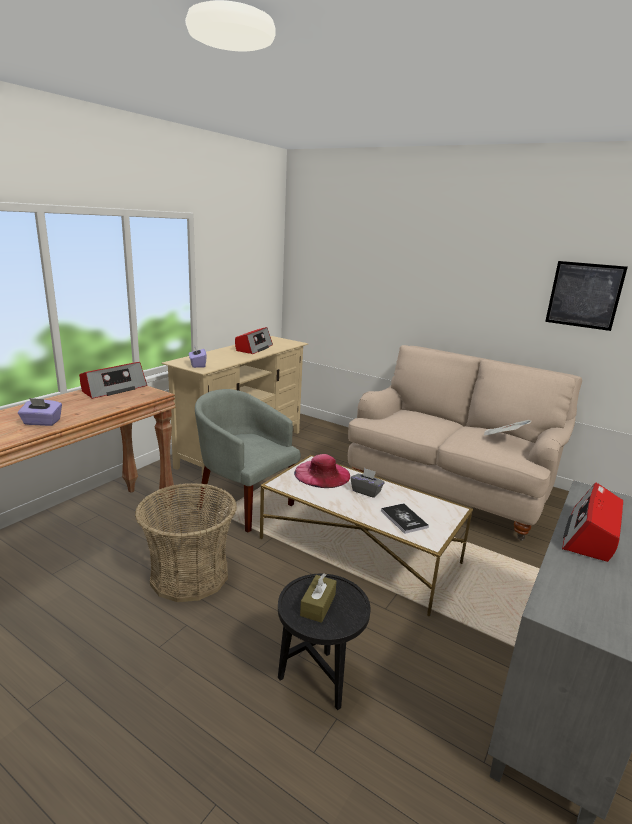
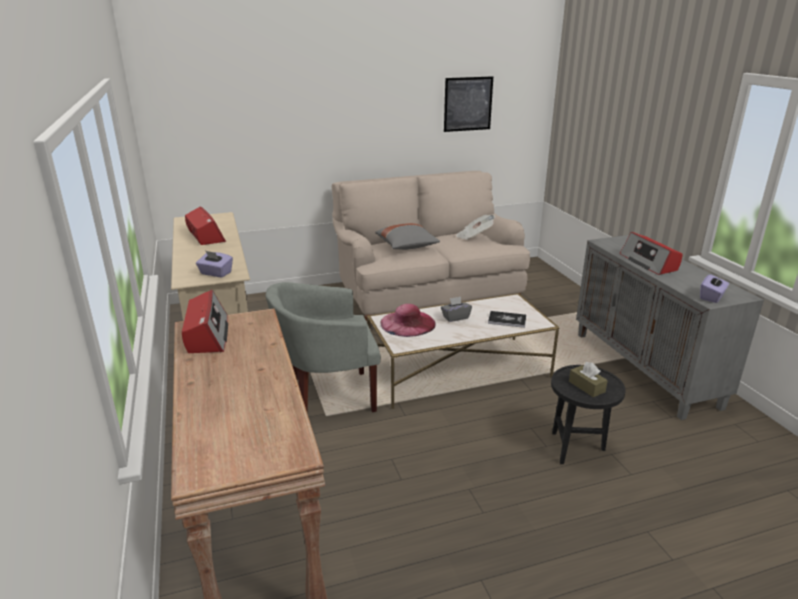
camera: 50 degrees left, 5 degrees up
(42, 422) = (261, 393): purple tissue box -> purple tissue box (712, 297)
(189, 575) = (404, 465): basket -> none
(419, 419) = (407, 246): none -> grey pillow

